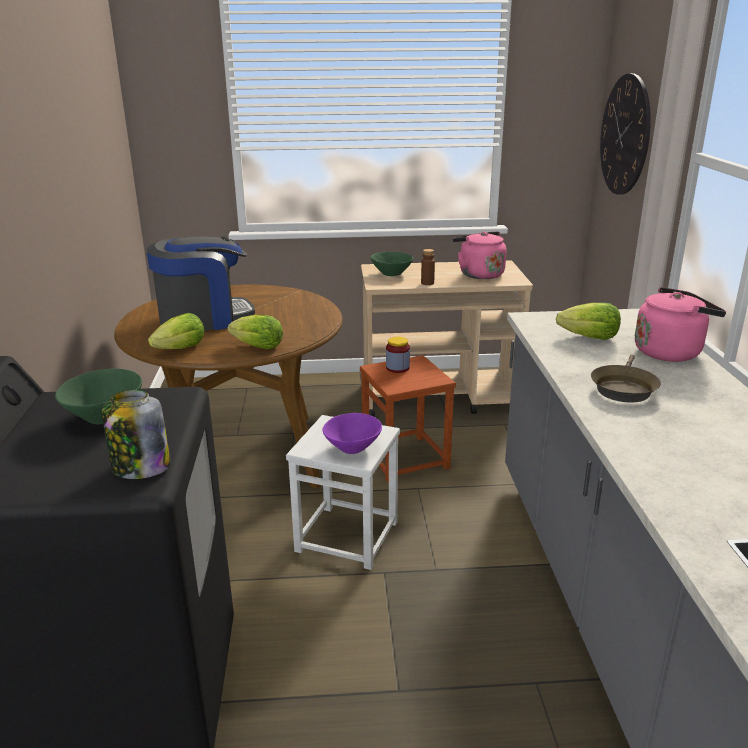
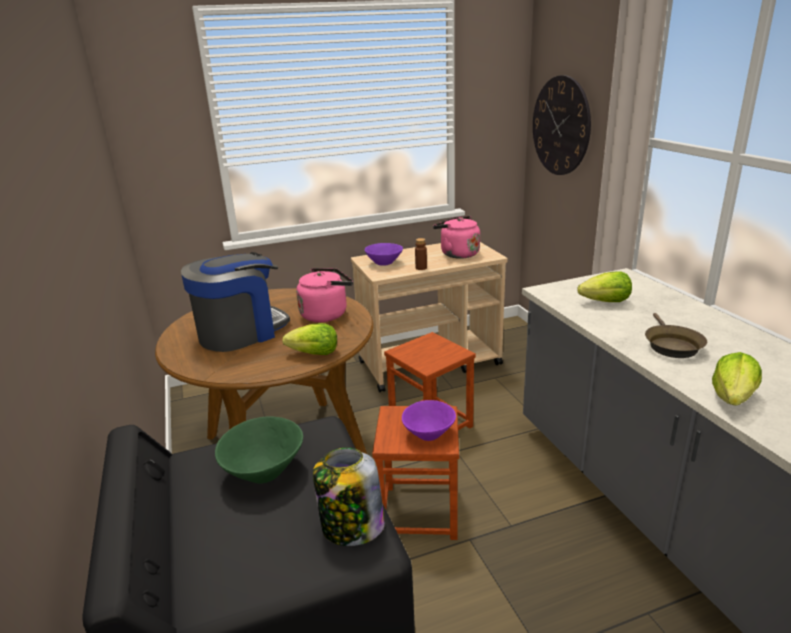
camera: 15 degrees left, 0 degrees up
(181, 349) = (240, 368): lettuce -> lettuce (732, 398)
(347, 536) = (420, 511): white stool -> brown stool
(392, 274) = (384, 263): green bowl -> purple bowl
(397, 368) = (418, 348): jar -> none
(670, 352) = (676, 305): pink kettle -> pink kettle (326, 314)

